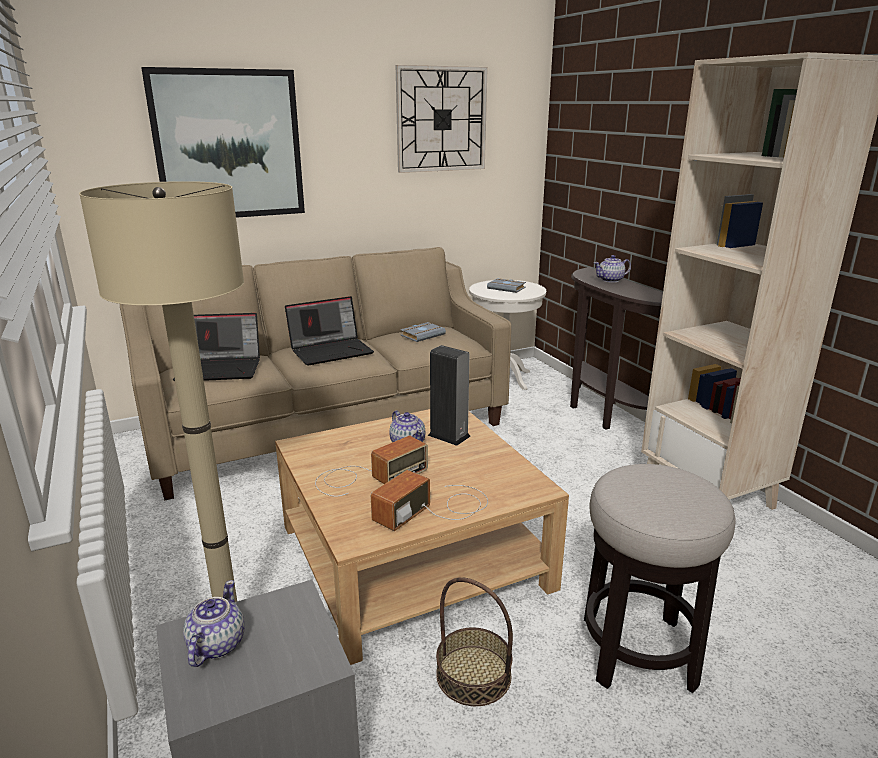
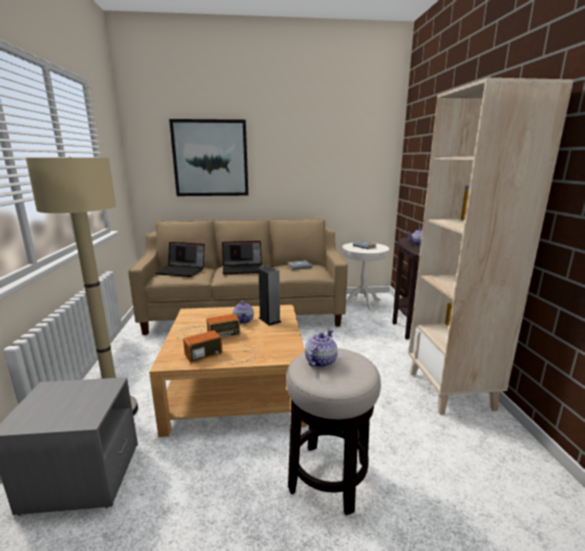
camera: 20 degrees right, 5 degrees down
(216, 645) = (53, 397): teapot -> teapot (320, 361)
(441, 119) = (331, 147): wall clock -> none
(474, 675) = (220, 461): basket -> none

